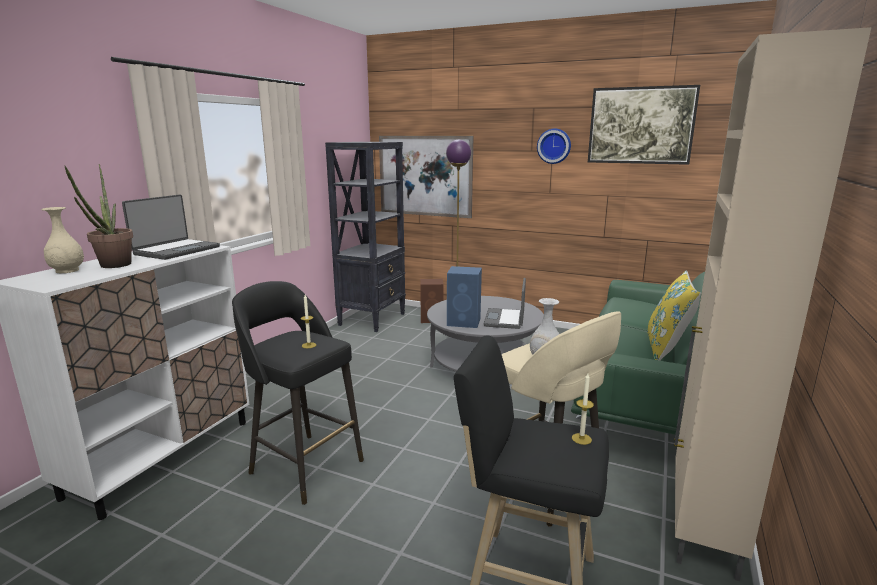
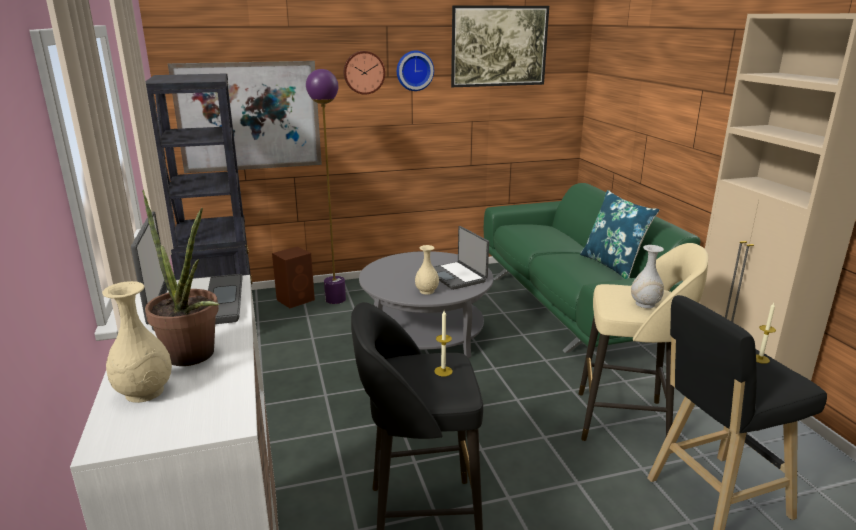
camera: 40 degrees left, 5 degrees up
(464, 322) = (427, 291): blue speaker -> beige vase
(510, 146) = (364, 72): none -> wall clock
(666, 349) = (613, 265): yellow pillow -> blue pillow

